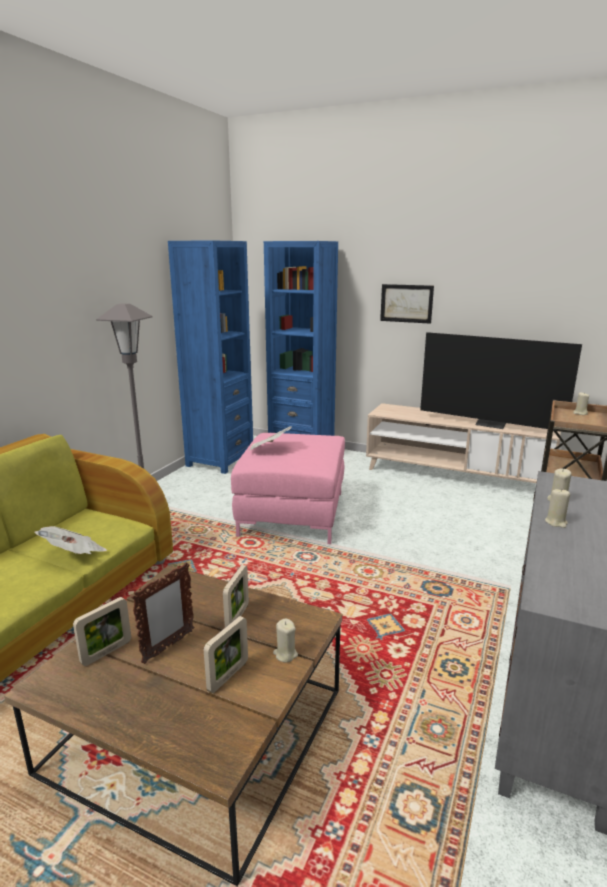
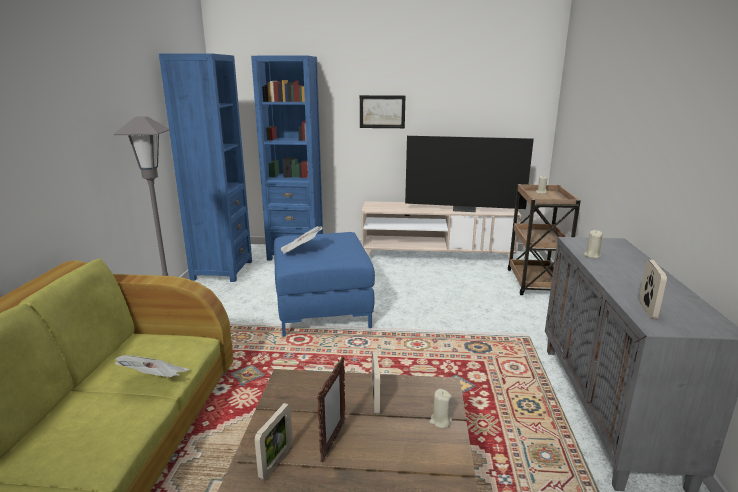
camera: 20 degrees left, 0 degrees up
(228, 676) = (407, 452): picture frame -> picture frame (647, 310)
(292, 513) = (321, 307): pink ottoman -> blue ottoman
(556, 522) = (607, 271): beige candle -> none

